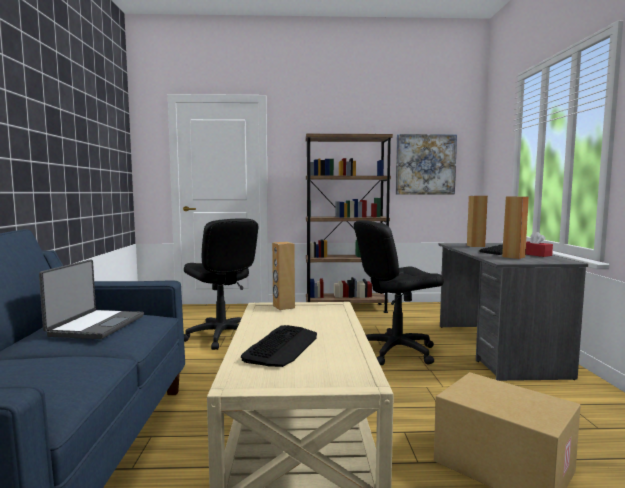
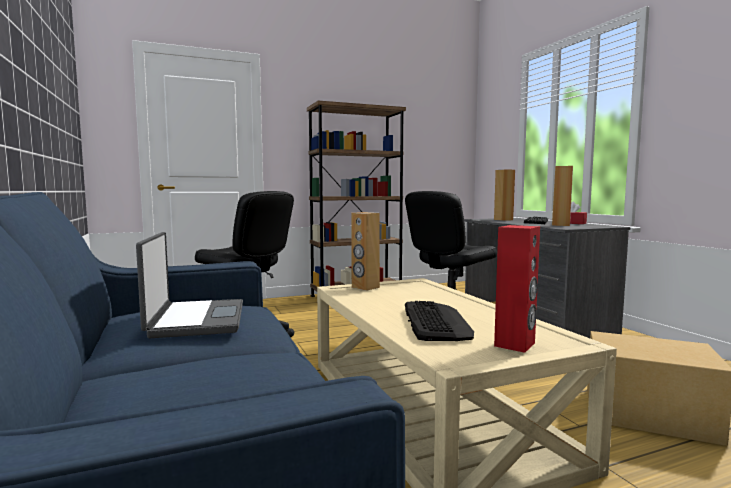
camera: 20 degrees left, 0 degrees up
(308, 376) = (515, 345): none -> red speaker
(425, 164) = (425, 143): picture -> none

